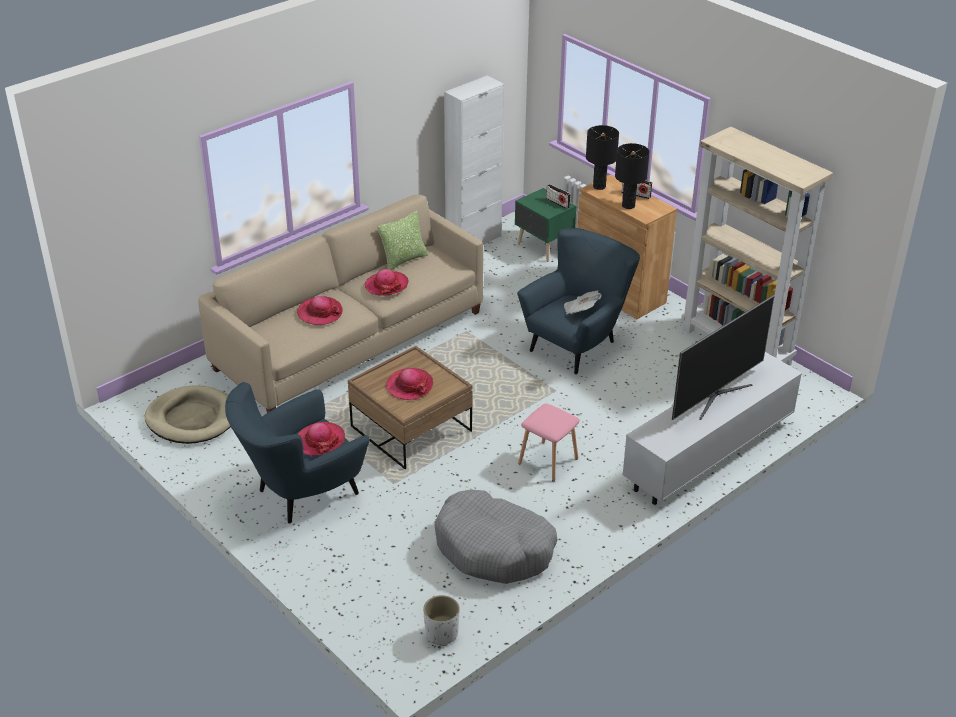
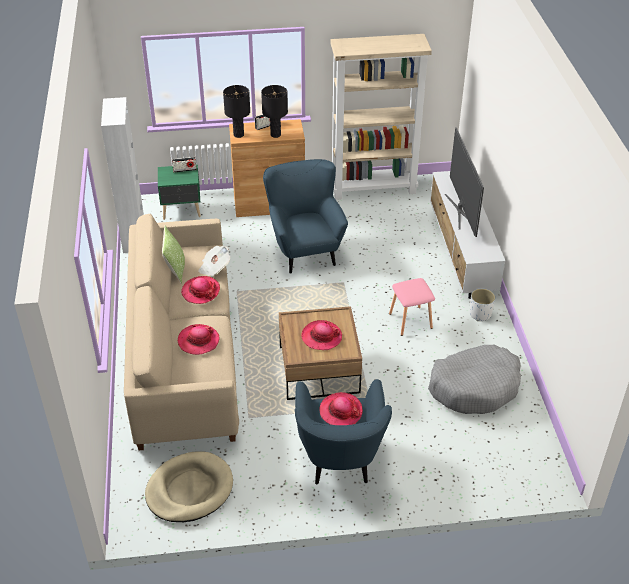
camera: 55 degrees left, 5 degrees up
(441, 634) = (537, 450): white planter -> white planter (480, 314)
(580, 310) = (313, 221): newspaper -> newspaper (214, 268)

